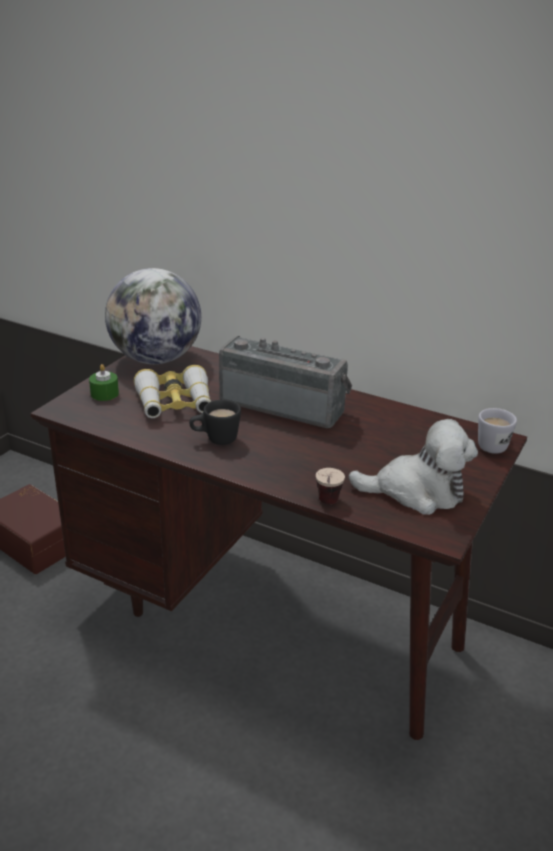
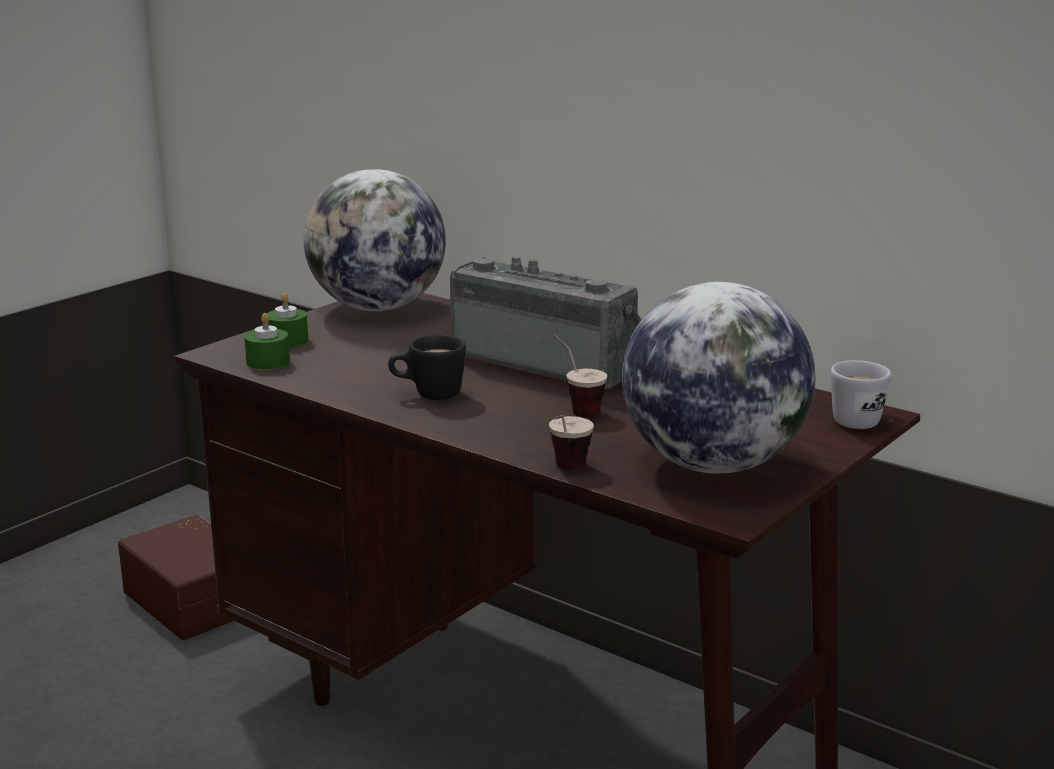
camera: 10 degrees right, 10 degrees down
(98, 415) = (268, 362): none -> green candle
(174, 403) = (384, 354): binoculars -> none
(315, 446) = (575, 408): none -> cup
(416, 492) = (712, 464): plush toy -> globe

